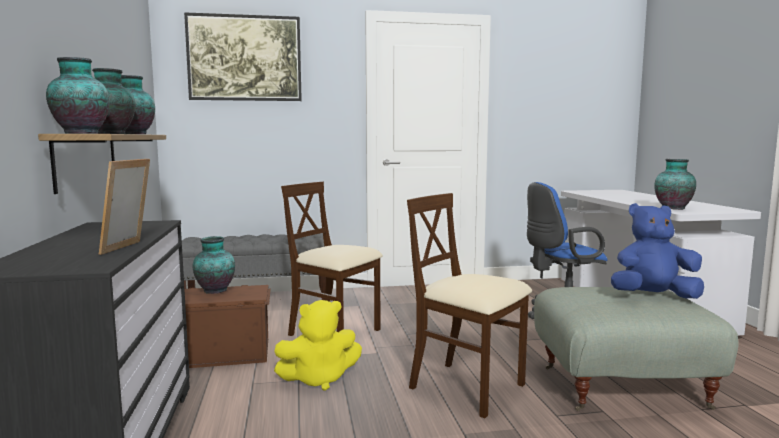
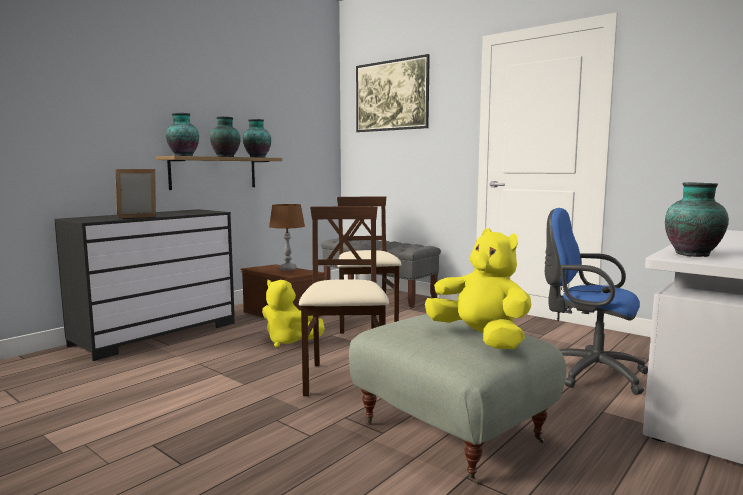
camera: 50 degrees right, 0 degrees up
(214, 291) = (287, 269): vase -> brown table lamp
(653, 297) = (480, 339): blue plush toy -> yellow plush toy

